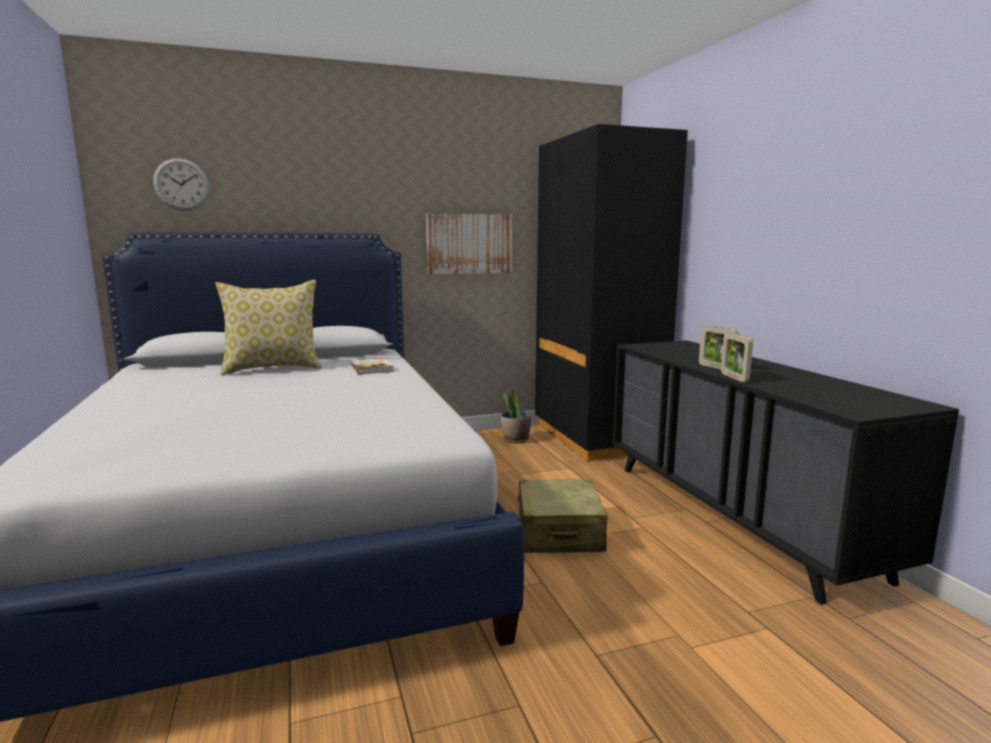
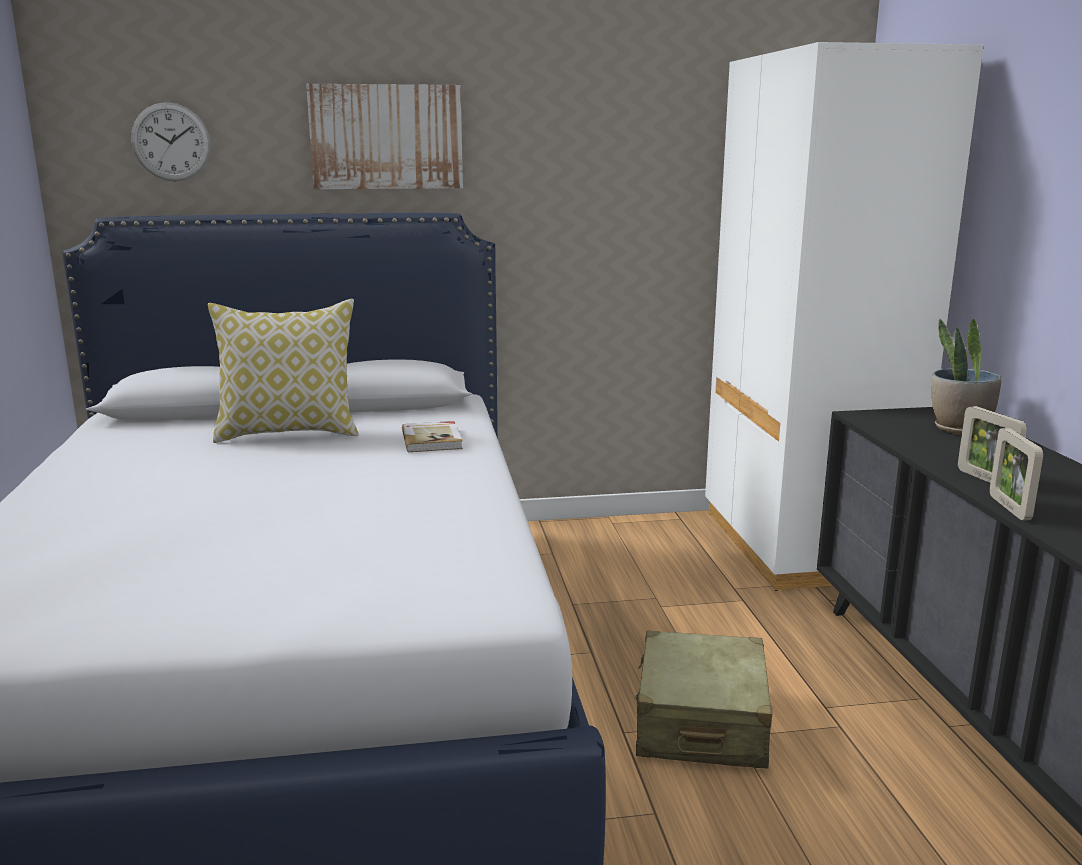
camera: 10 degrees right, 5 degrees up
(469, 244) = (607, 226): picture -> picture (386, 137)
(515, 440) = (667, 540): potted plant -> potted plant (959, 429)
(596, 438) = (799, 544): black wardrobe -> white wardrobe

